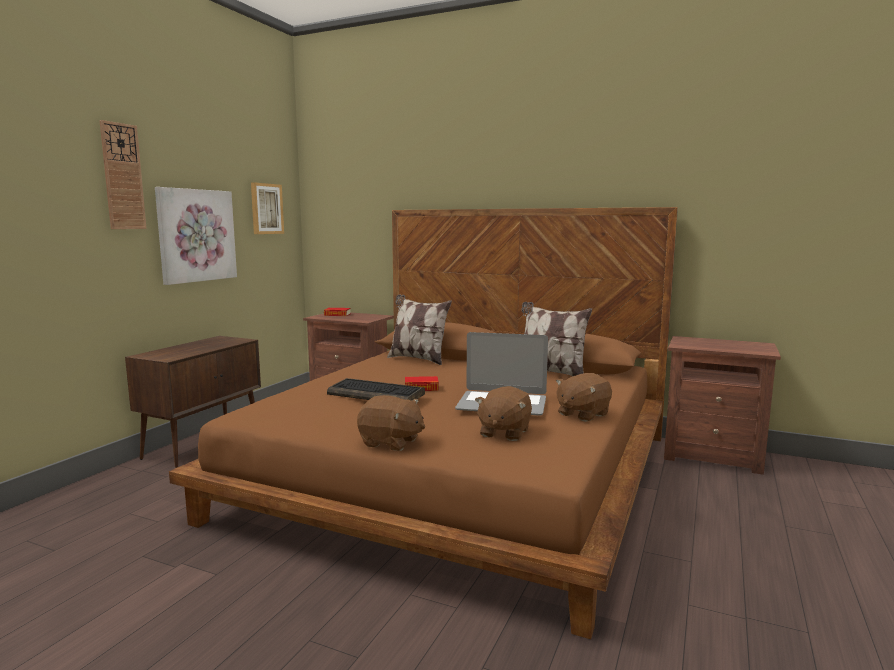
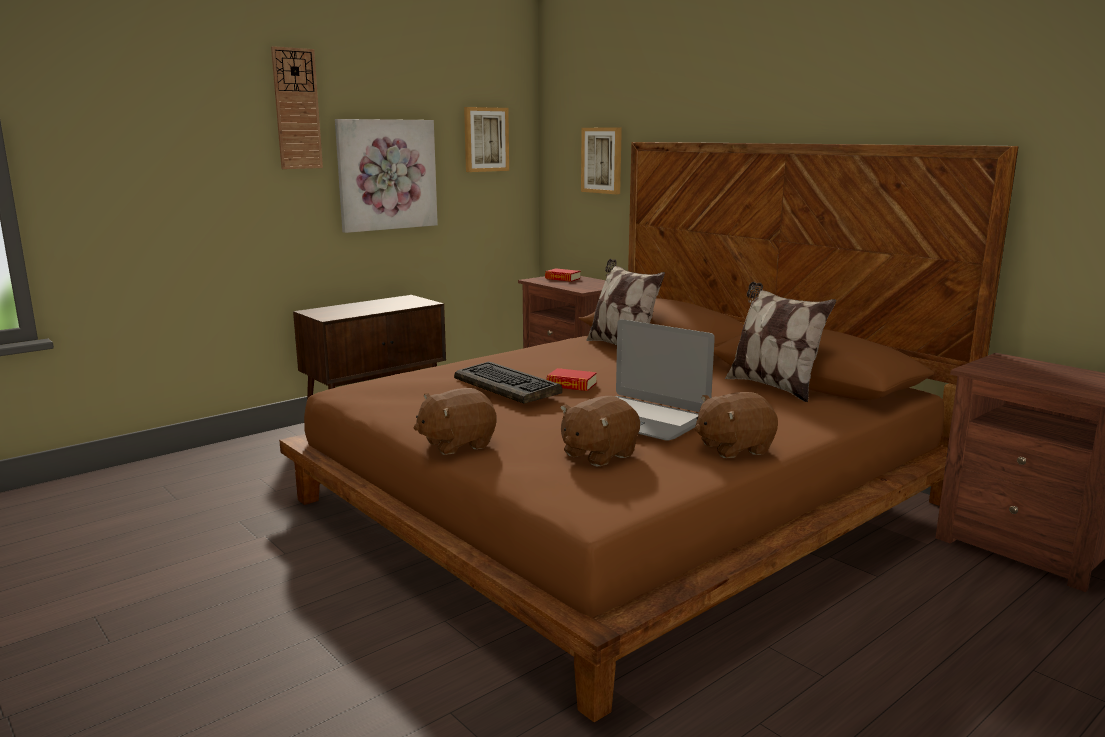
camera: 25 degrees right, 5 degrees up
(362, 224) = (602, 160): none -> picture
(391, 442) = (456, 444): brown plush toy -> brown plush toy turned 105 degrees clockwise

